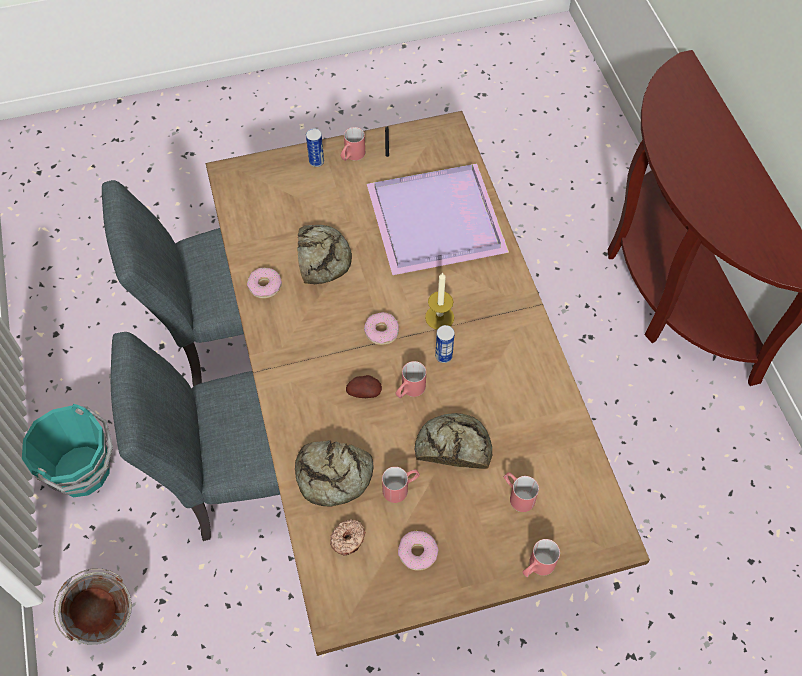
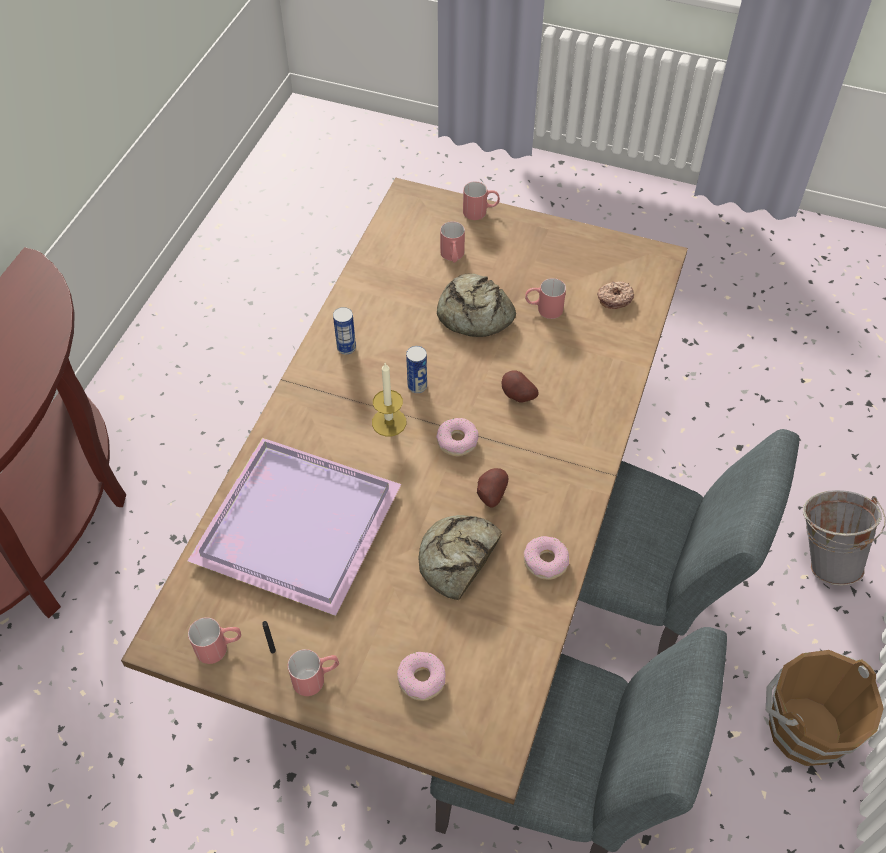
camera: 145 degrees left, 5 degrees down
(83, 470) = (803, 728): turquoise bucket -> brown bucket
(316, 161) = (366, 699): can -> can (346, 347)
(331, 308) = (490, 494): none -> potato
(333, 476) = (596, 346): bread -> none
(409, 390) = (474, 375): red mug -> red mug (219, 647)
(418, 552) = (564, 263): donut -> donut (421, 679)

